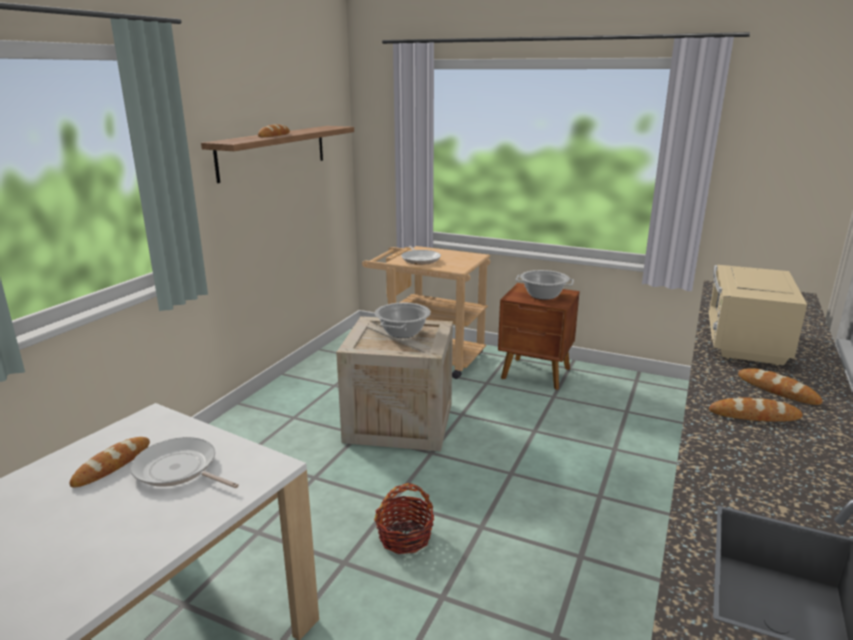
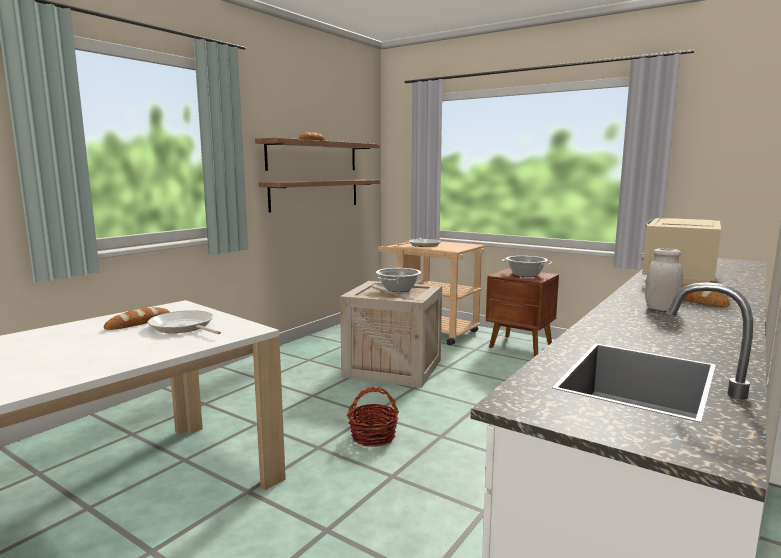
camera: 10 degrees right, 10 degrees down
(279, 201) = (315, 194): none -> shelf
(754, 415) = (661, 309): bread -> white jar

